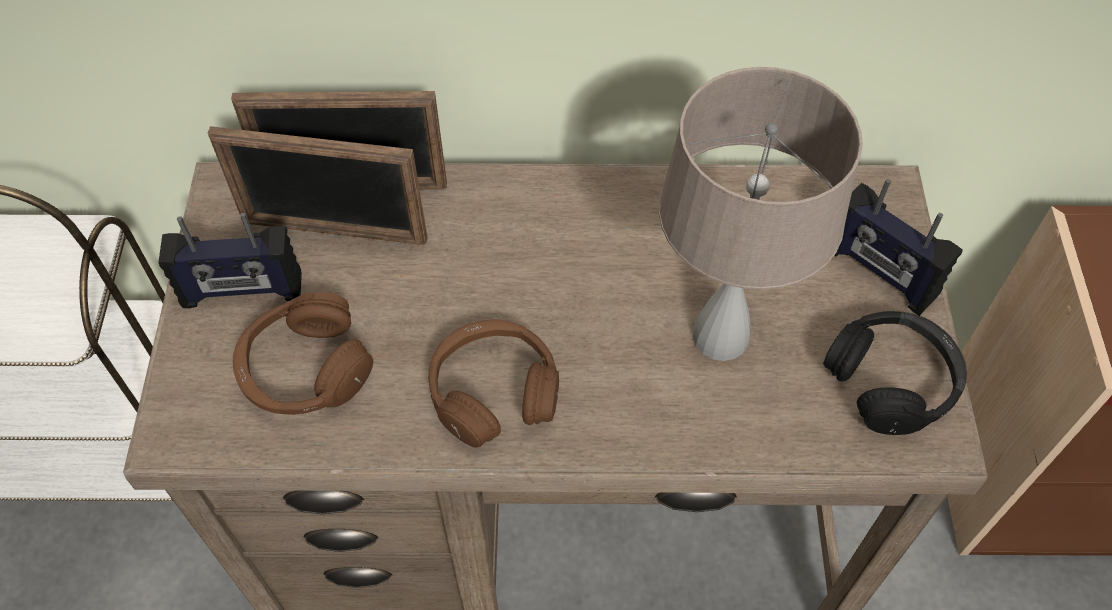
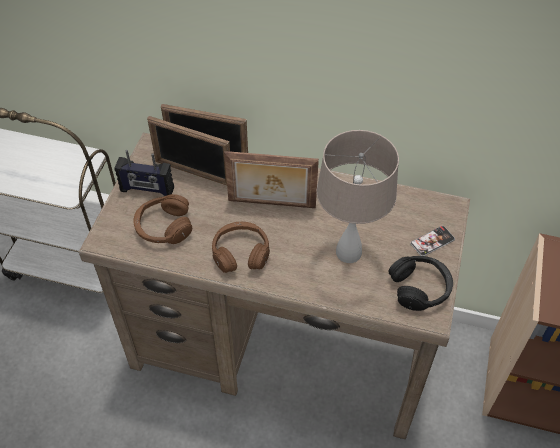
camera: 15 degrees right, 5 degrees down
(525, 266) = (271, 205): none -> picture frame
(879, 273) = (432, 241): radio -> phone

